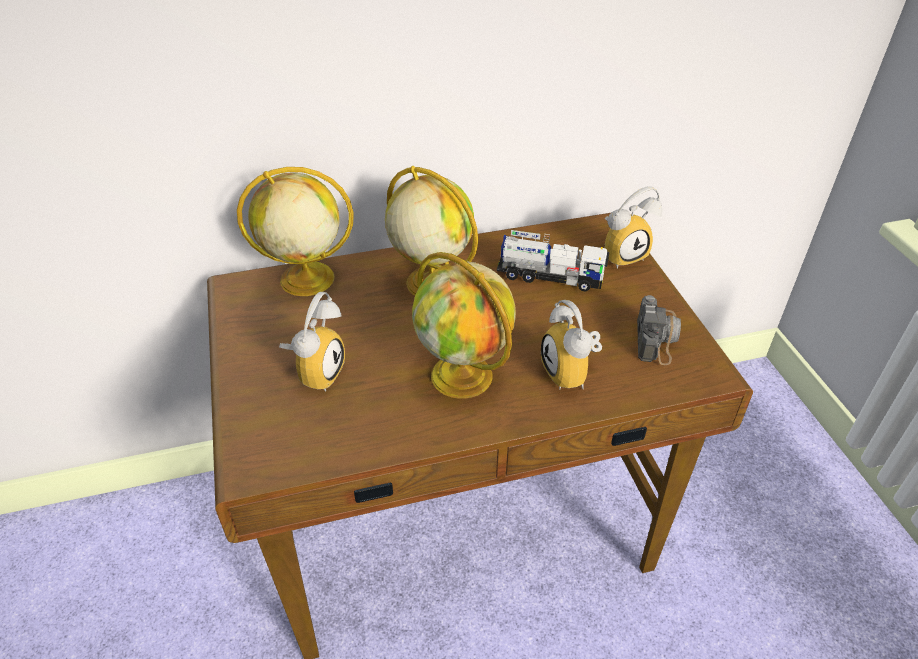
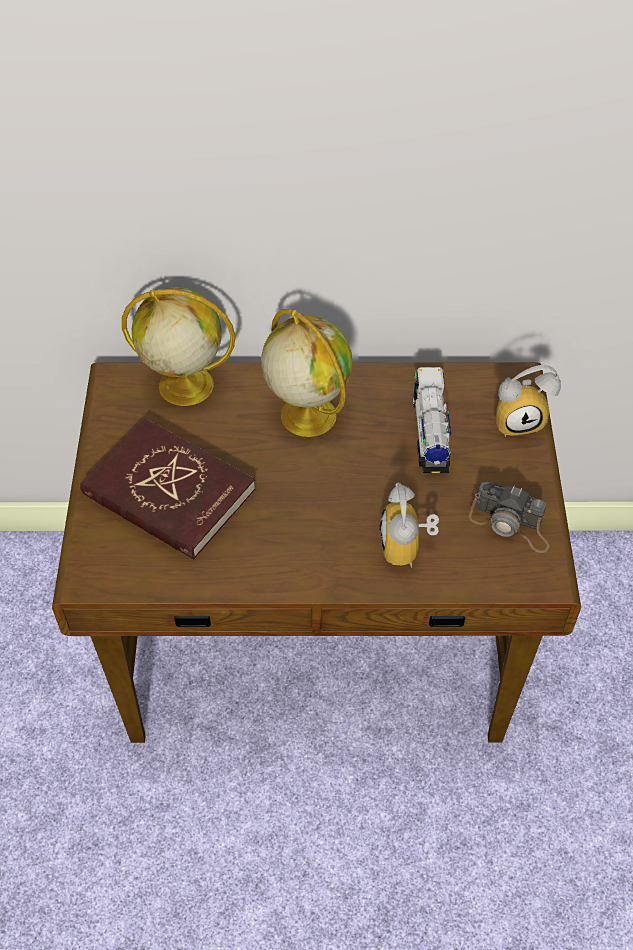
camera: 15 degrees right, 10 degrees up
(316, 371) = (168, 493): alarm clock -> red book
(463, 376) = (303, 528): globe -> none
(550, 277) = (430, 432): toy truck -> toy truck turned 120 degrees counterclockwise
(657, 335) = (510, 525): camera -> camera turned 90 degrees clockwise

